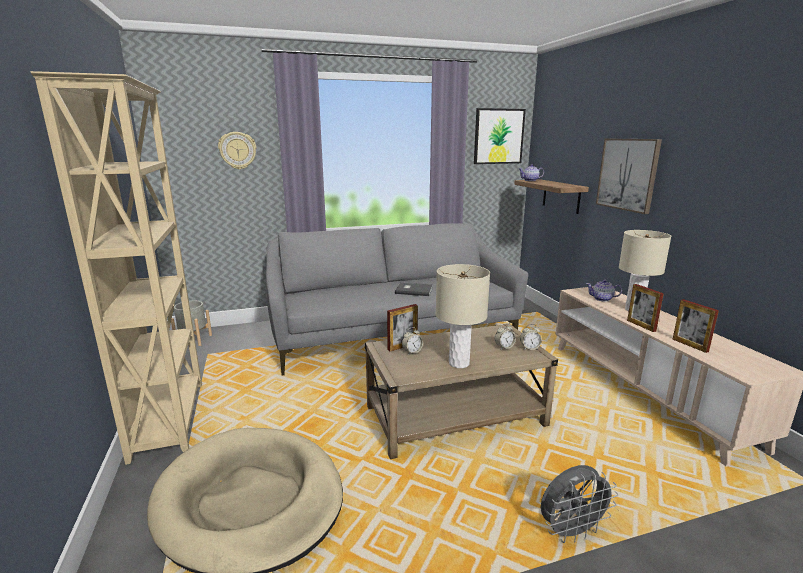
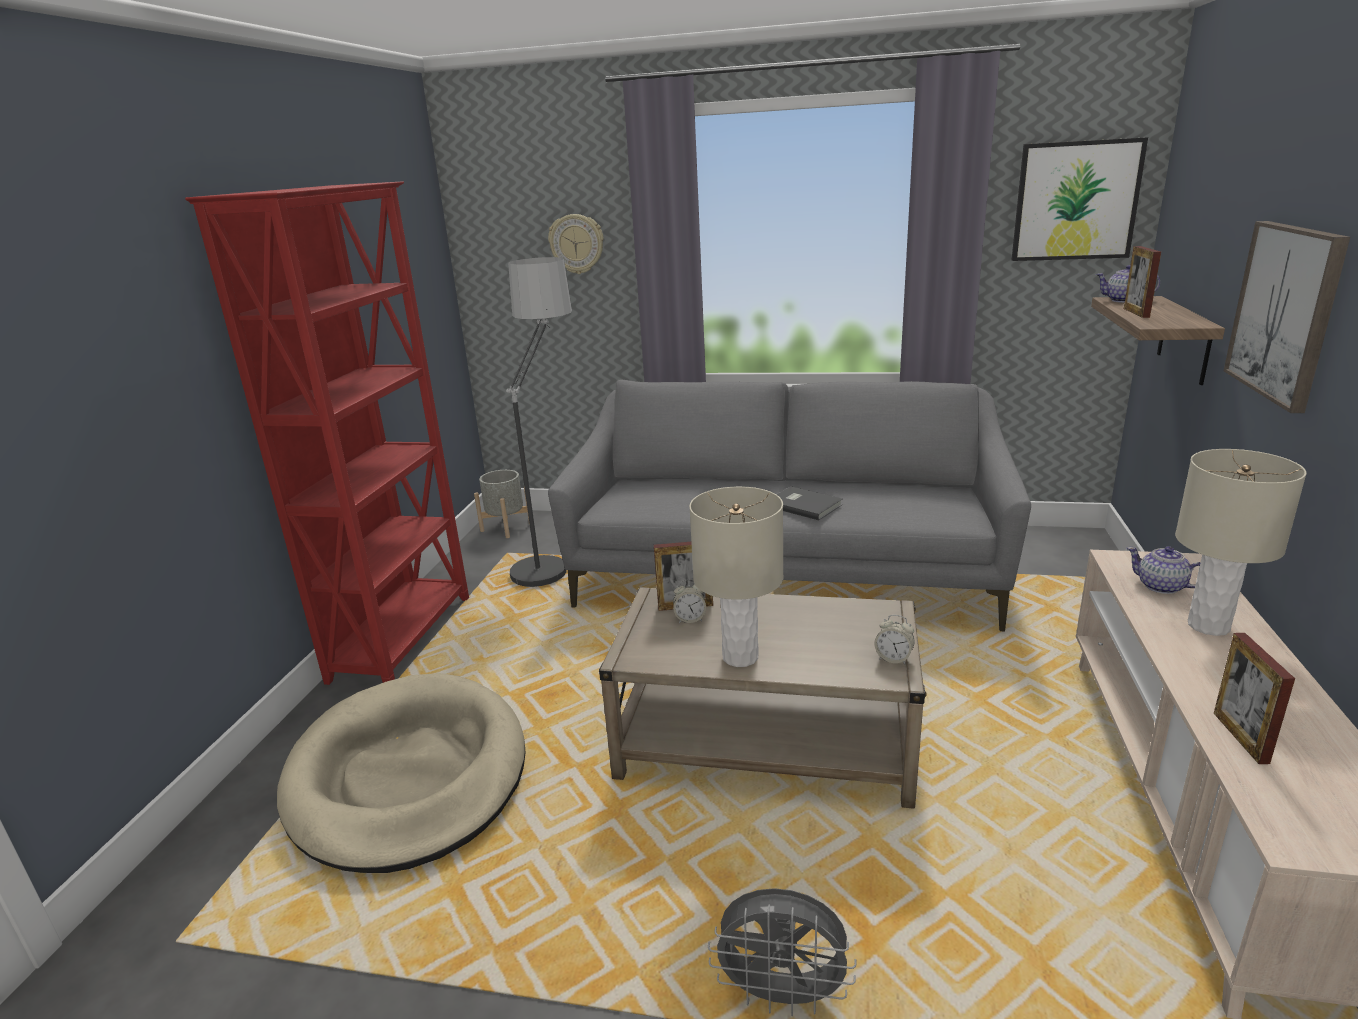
camera: 30 degrees right, 5 degrees up
(170, 418) = (405, 637): beige bookcase -> red bookcase
(241, 349) = (552, 554): none -> floor lamp
(504, 347) = (849, 645): alarm clock -> none
(641, 325) = (1176, 666): picture frame -> picture frame (1136, 313)

